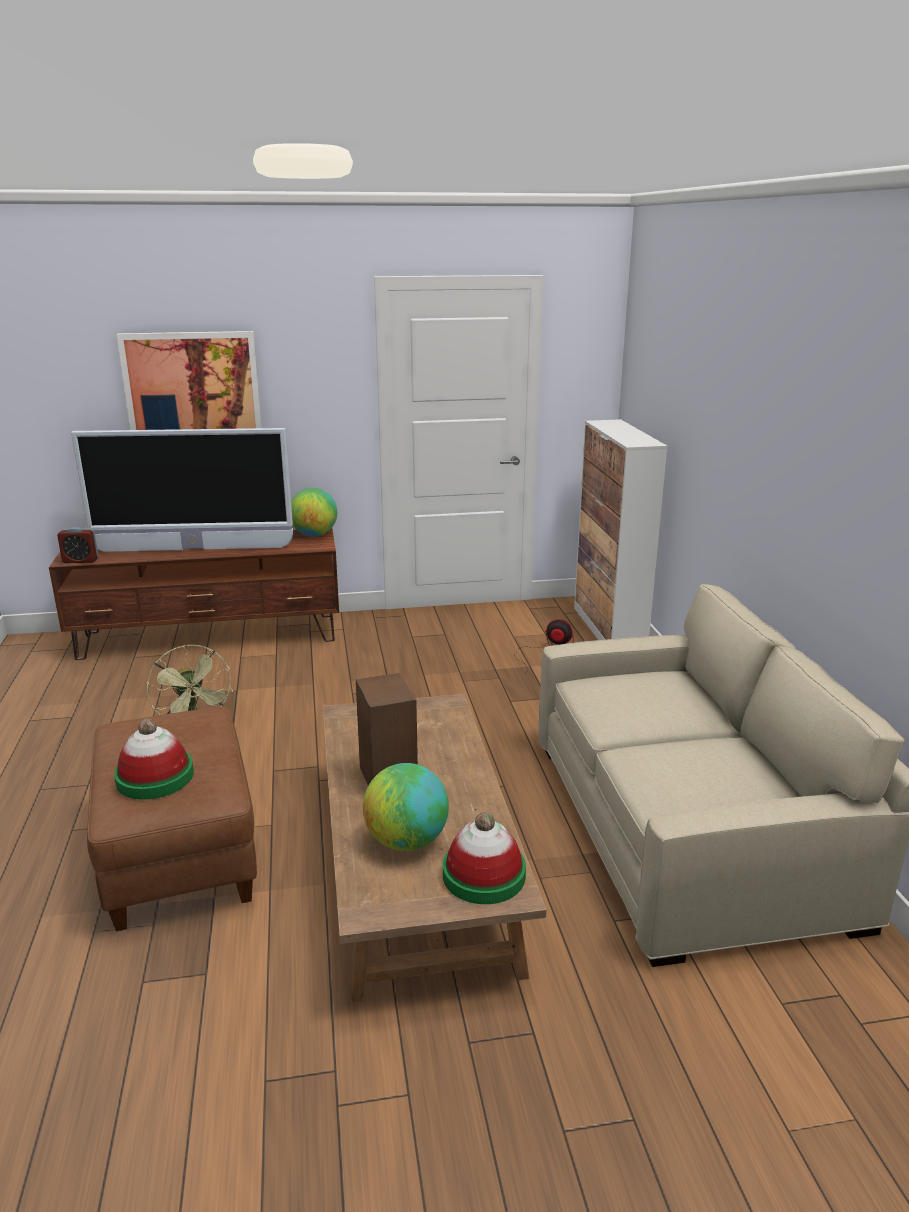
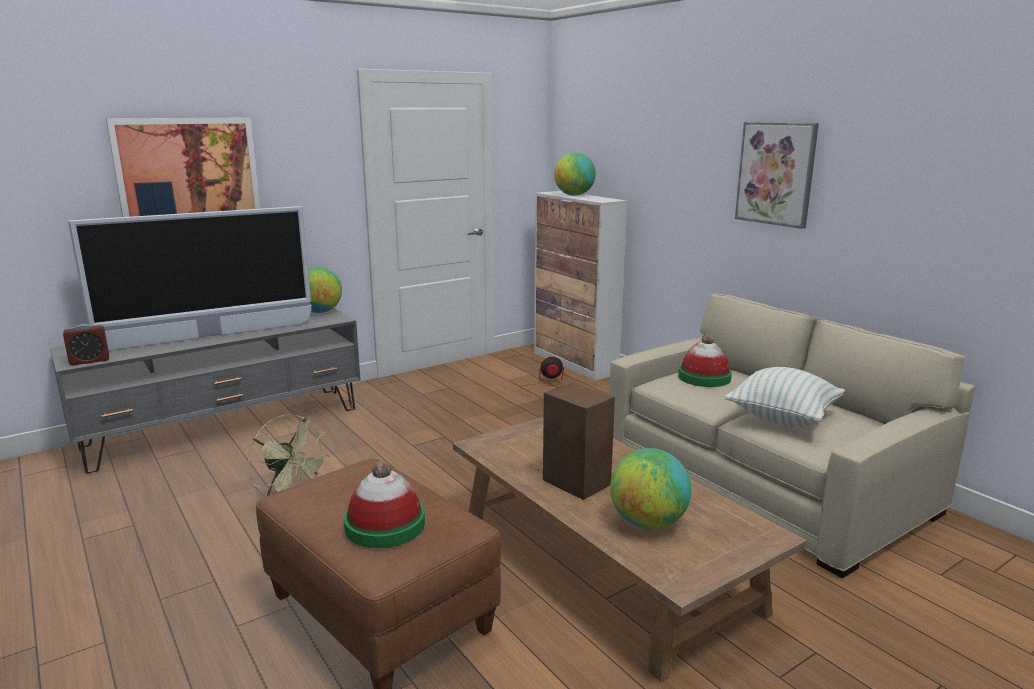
camera: 25 degrees left, 5 degrees down
(211, 637) = (226, 427): brown tv stand -> grey tv stand
(484, 875) = (735, 530): hat -> hat (704, 377)
(620, 430) = (574, 195): none -> globe
(670, 761) = (782, 418): none -> pillow
(788, 445) = (776, 173): none -> picture

